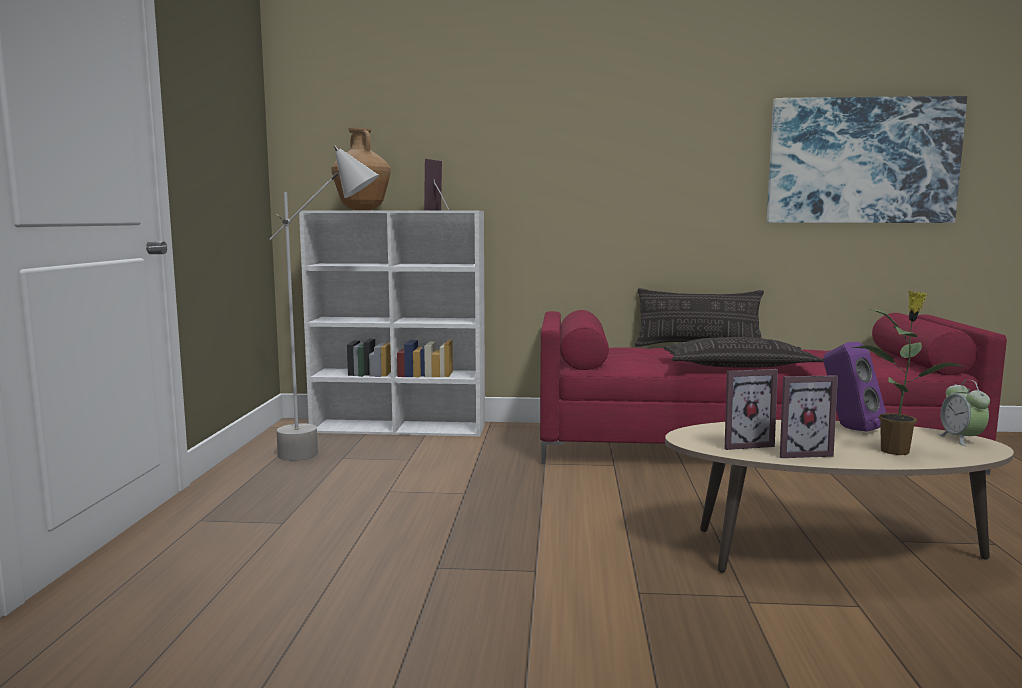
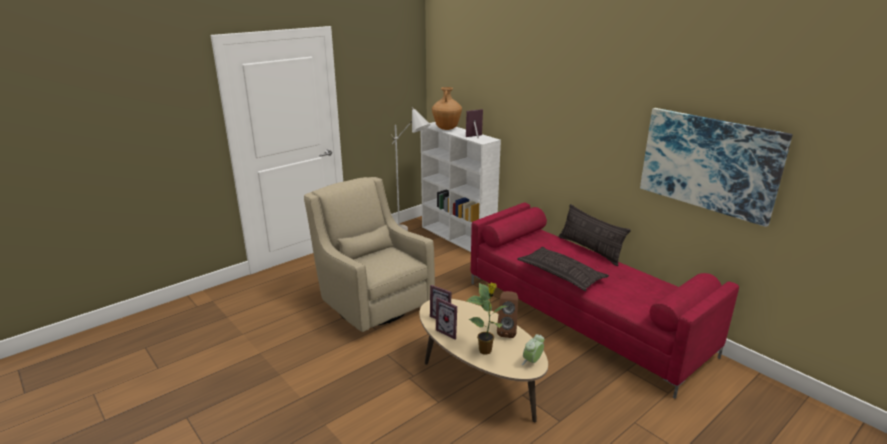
camera: 45 degrees right, 15 degrees up
(443, 542) = (372, 303): none -> beige armchair
(848, 428) = (507, 331): purple speaker -> brown speaker

